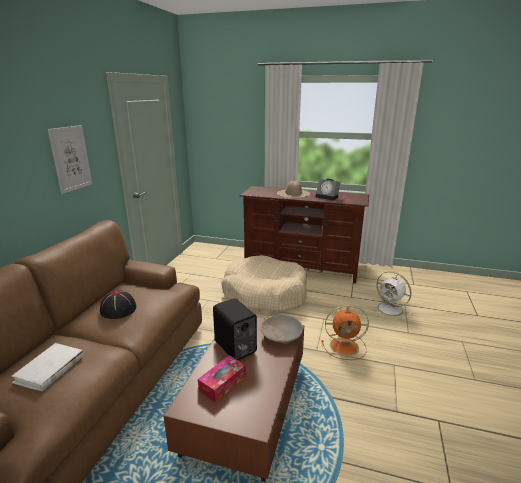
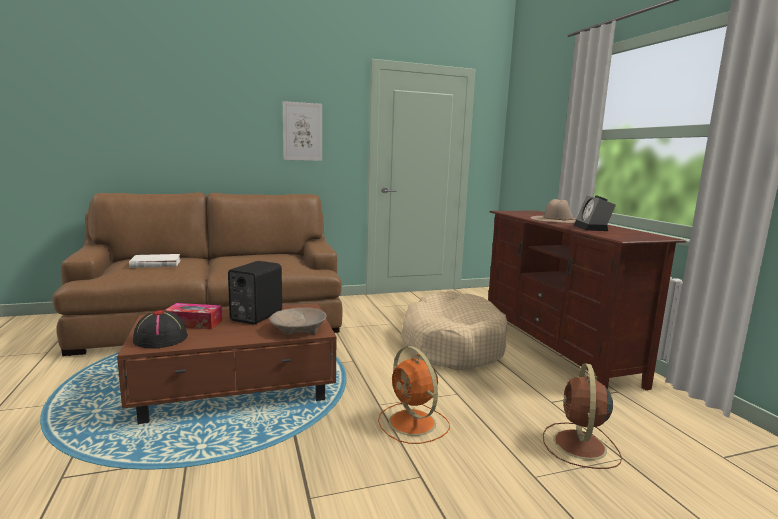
camera: 55 degrees right, 10 degrees down
(118, 309) = (249, 260): black hat -> black hat (161, 338)
(391, 309) = (580, 446): white fan -> brown fan

